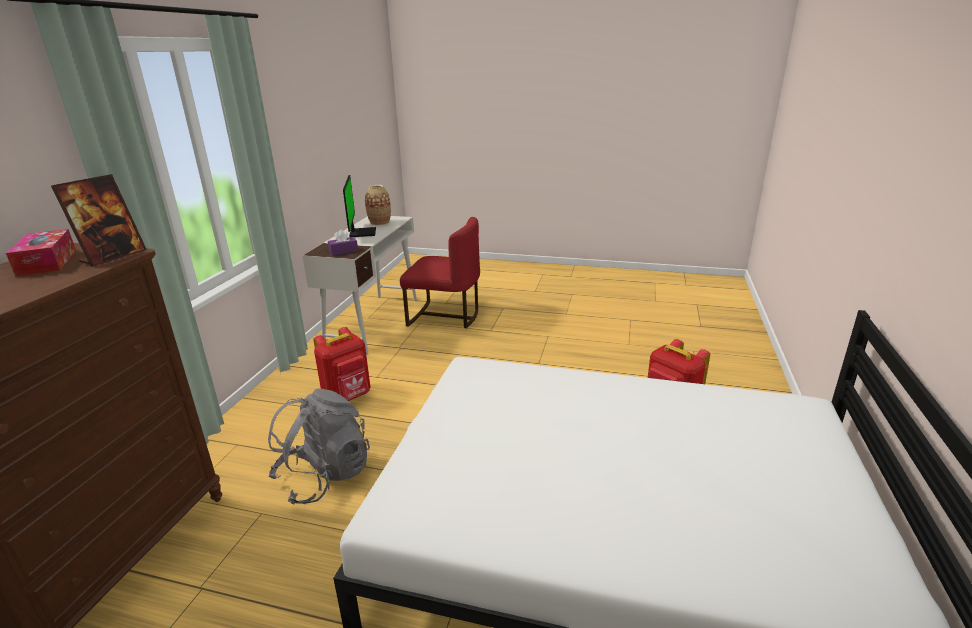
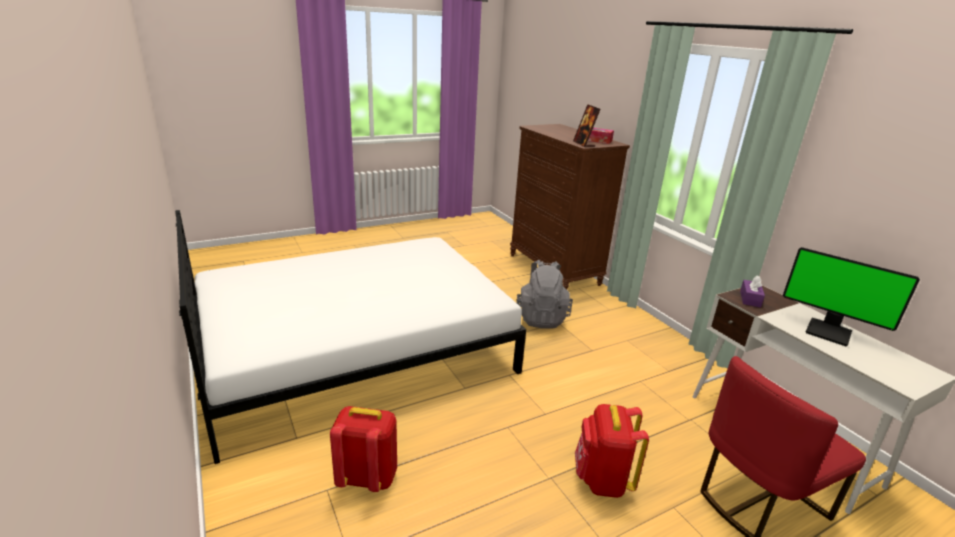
camera: 135 degrees right, 0 degrees up
(348, 397) = (621, 357): red backpack -> red backpack (602, 480)
(380, 222) = (884, 362): vase -> none

